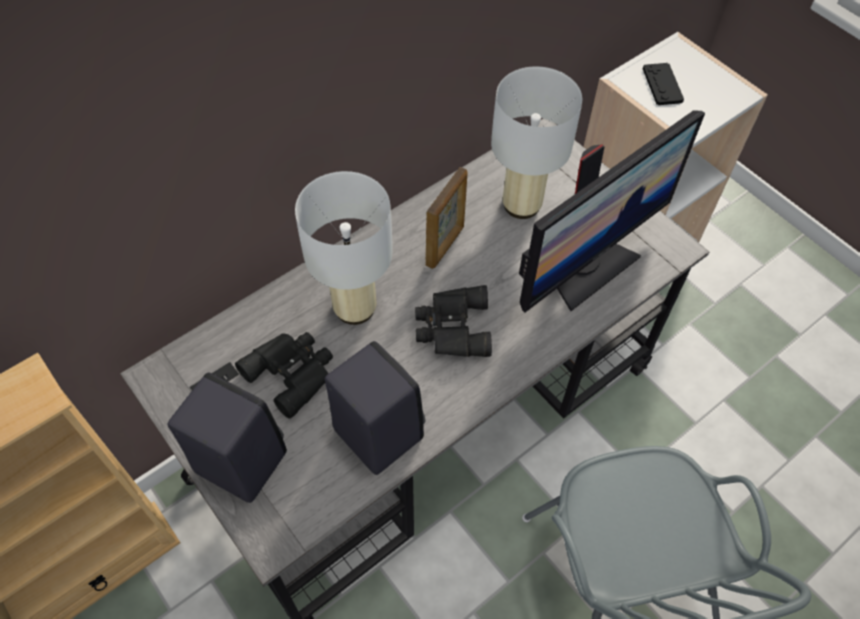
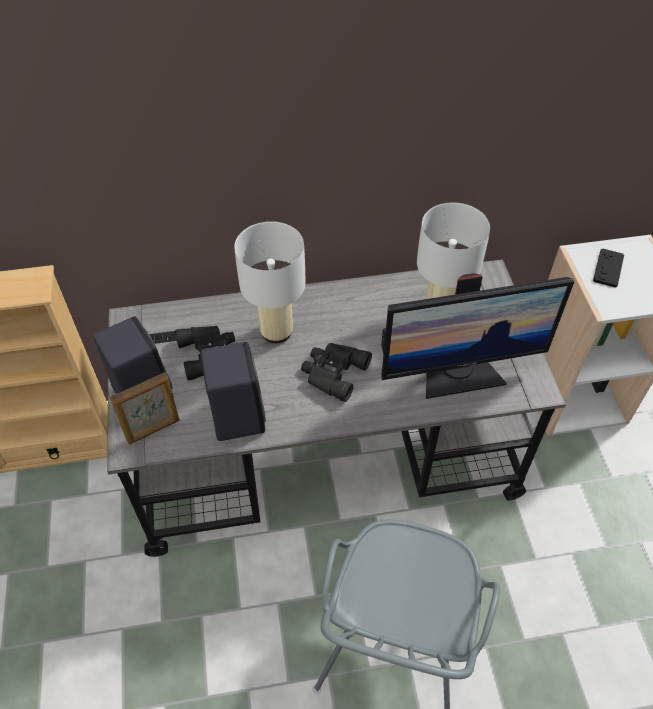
camera: 30 degrees right, 5 degrees down
(445, 245) = (365, 317): picture frame -> picture frame (153, 430)

